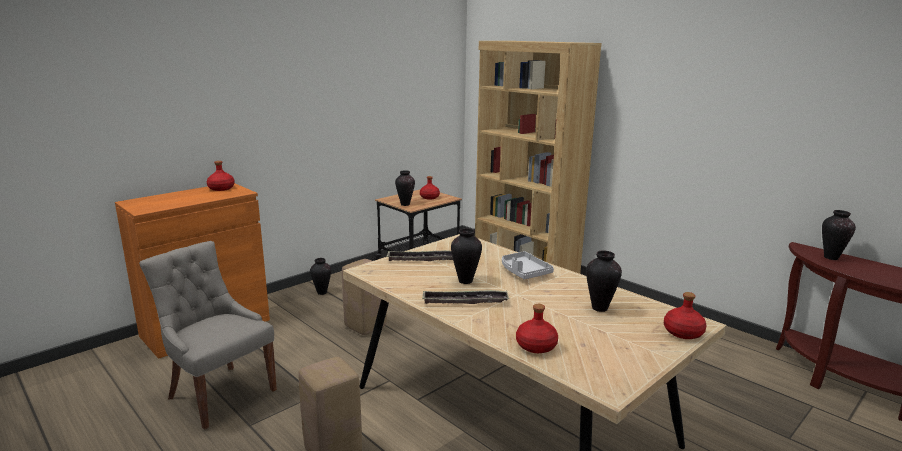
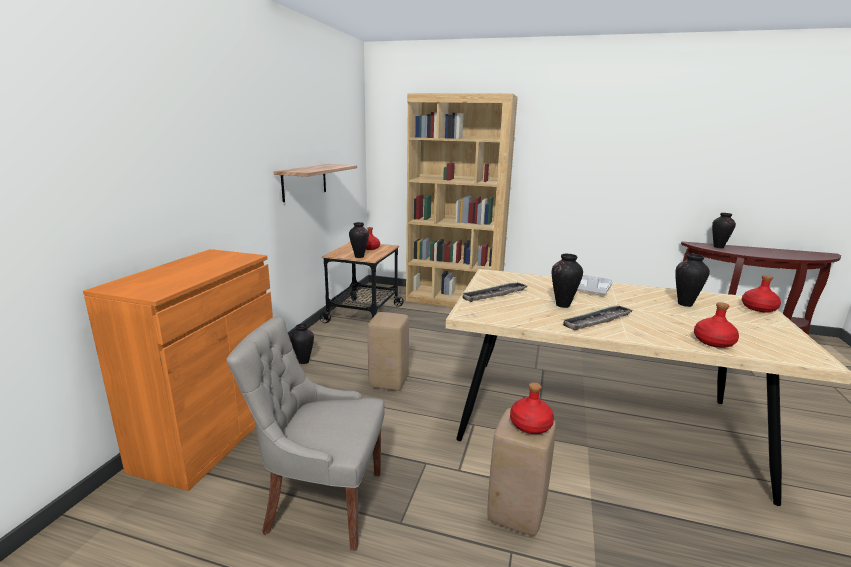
camera: 30 degrees left, 0 degrees up
(221, 188) = (211, 256): red bottle -> red bottle (530, 425)
(360, 128) = (304, 182): none -> shelf

